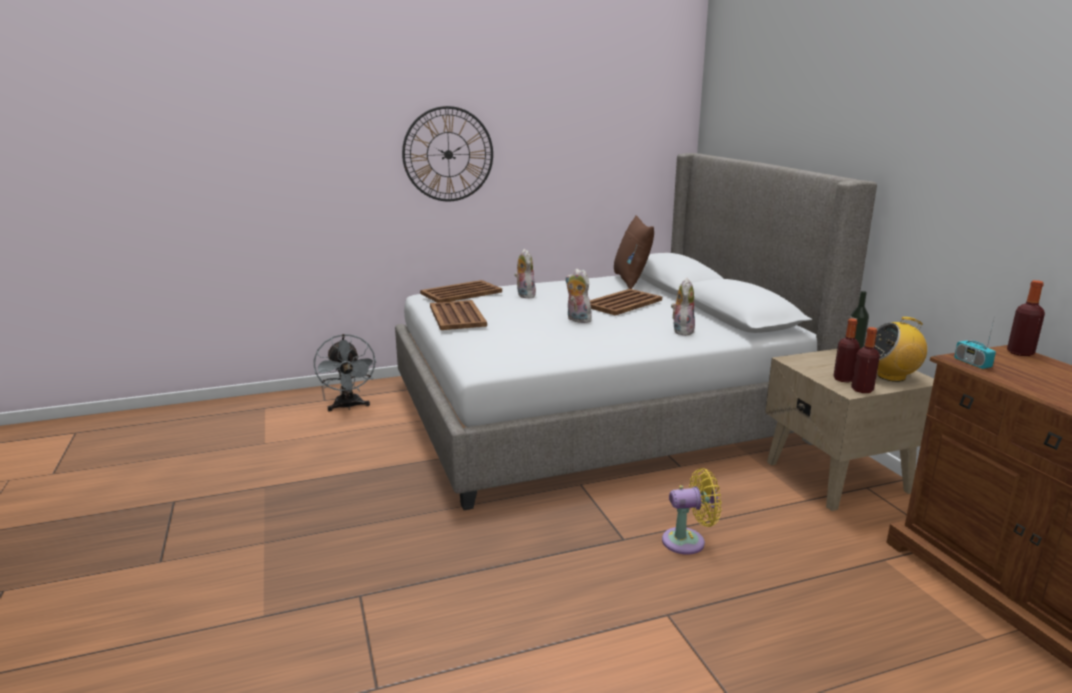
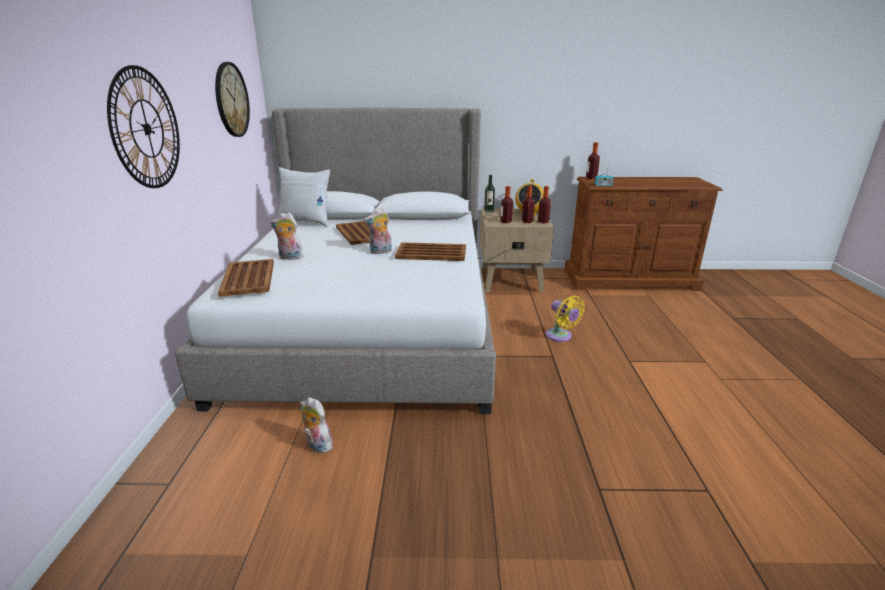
camera: 70 degrees left, 5 degrees up
(348, 406) = (214, 463): grey fan -> none
(457, 316) = (320, 289): brown tray -> brown tray (432, 253)
(607, 139) = (231, 100): none -> wall clock
(631, 281) = (306, 222): brown pillow -> grey pillow
(681, 330) = (436, 231): plush toy -> plush toy (317, 445)
(688, 541) = (560, 336): yellow fan -> yellow fan turned 135 degrees clockwise
(816, 366) = (506, 222): none -> bottle

